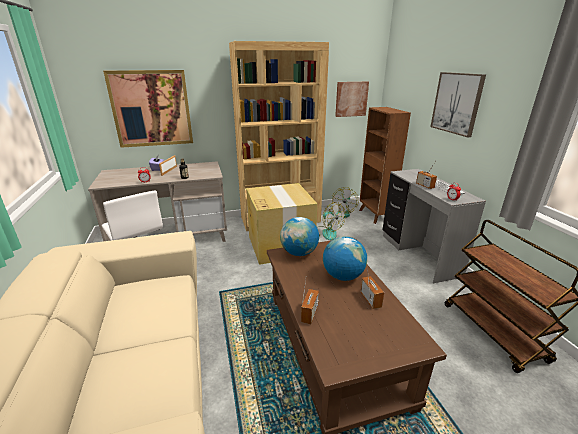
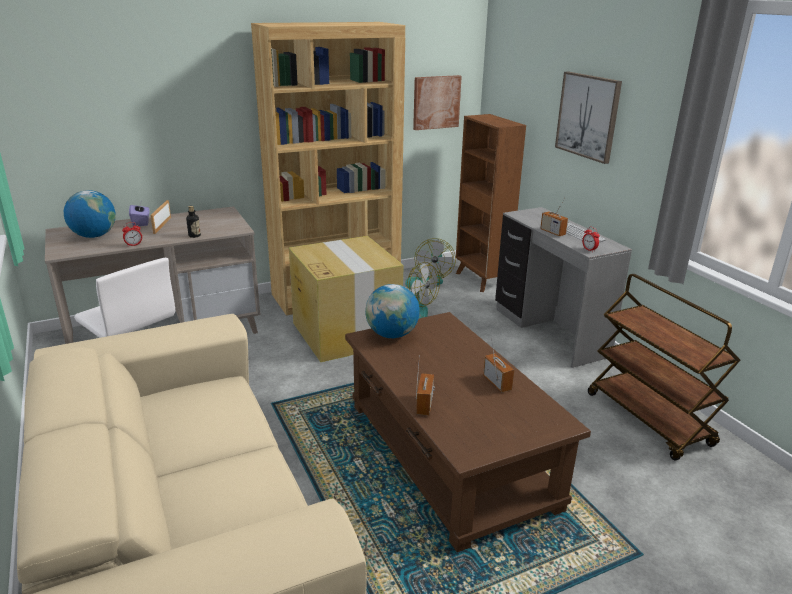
camera: 10 degrees left, 0 degrees up
(151, 109) = (128, 127): picture -> none
(343, 276) = (457, 359): globe -> globe (94, 236)

